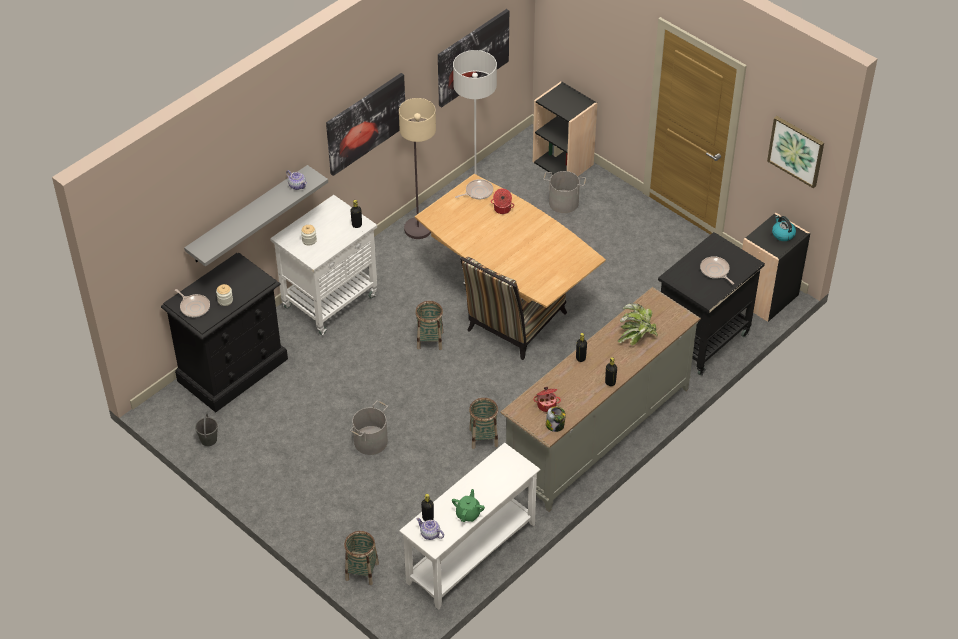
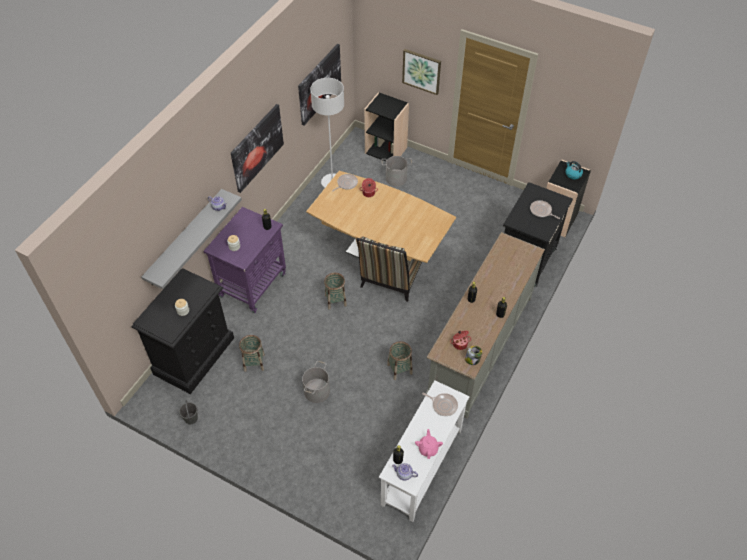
camera: 15 degrees left, 5 degrees up
(194, 307) = (159, 321): frying pan -> frying pan (443, 405)
(331, 301) = (253, 285): white cart -> purple cart
(362, 571) = (343, 503): basket -> basket (254, 362)
(420, 235) = (303, 221): beige floor lamp -> none
(468, 514) = (428, 449): green teapot -> pink teapot
(637, 336) = (505, 273): potted plant -> none
(796, 151) = (580, 112): picture -> picture (421, 71)

